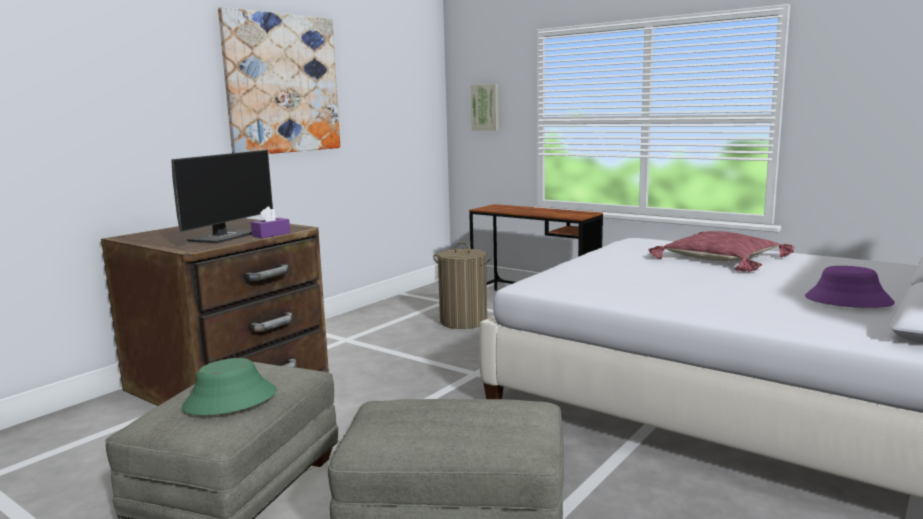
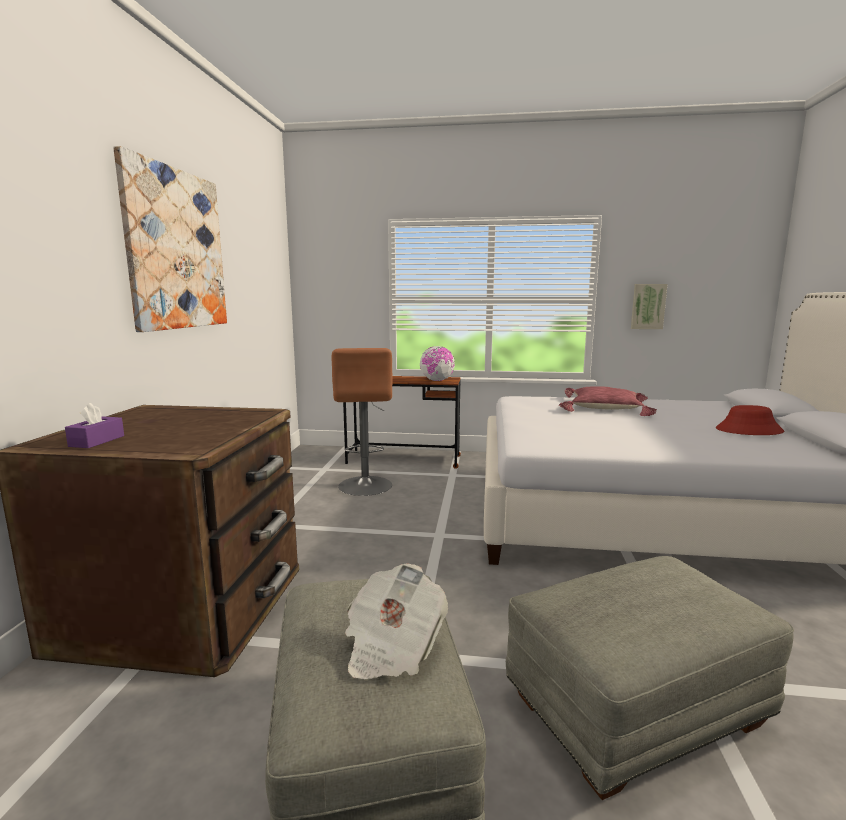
camera: 30 degrees left, 0 degrees up
(224, 237) = (197, 431): monitor -> none
(230, 400) = (392, 646): green hat -> newspaper
(271, 235) = (253, 422): purple tissue box -> purple tissue box (97, 441)
(463, 321) = (364, 486): laundry basket -> brown stool
(485, 107) = (335, 287): picture -> picture (648, 306)
(565, 214) = (437, 380): none -> globe
(848, 300) = (748, 430): purple hat -> red hat

